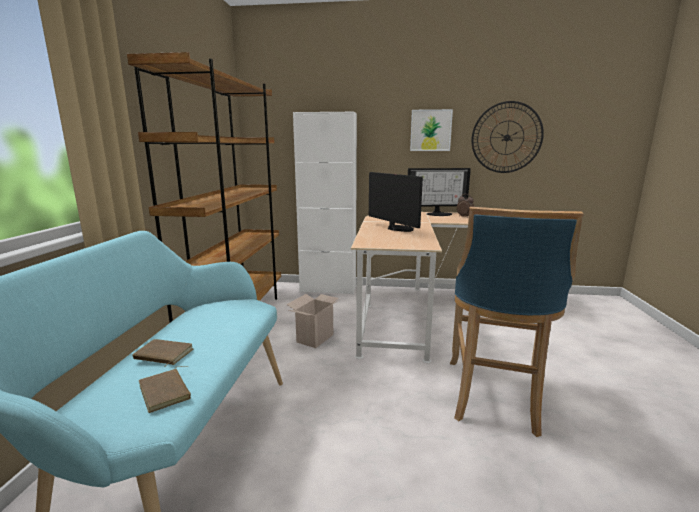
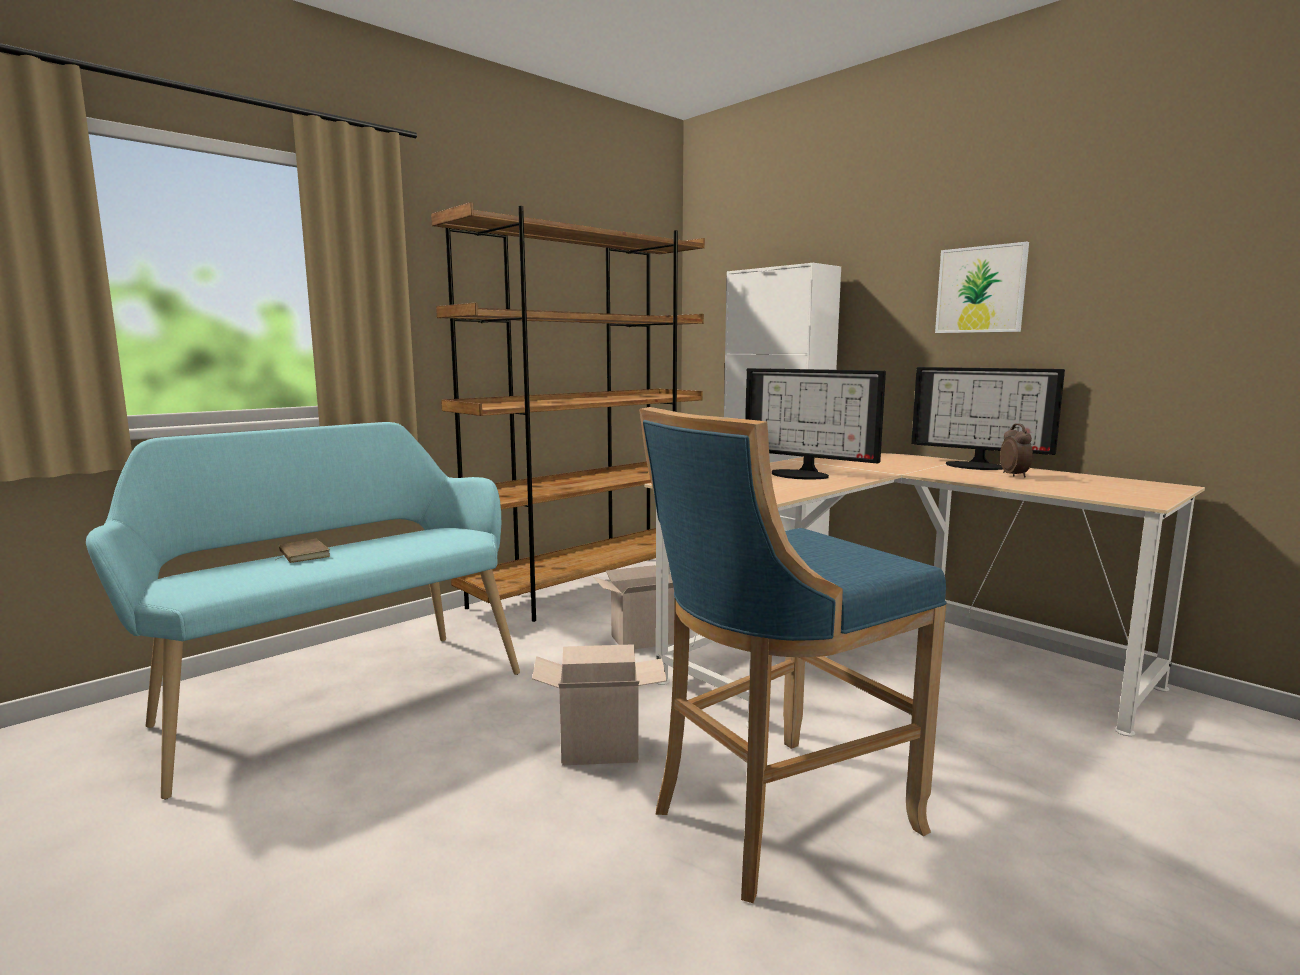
camera: 40 degrees right, 5 degrees down
(167, 392) = (242, 579): brown book -> none
(388, 402) = (602, 747): none -> cardboard box
(397, 229) = (802, 474): monitor -> monitor turned 120 degrees clockwise
(506, 137) = (1165, 297): wall clock -> none

